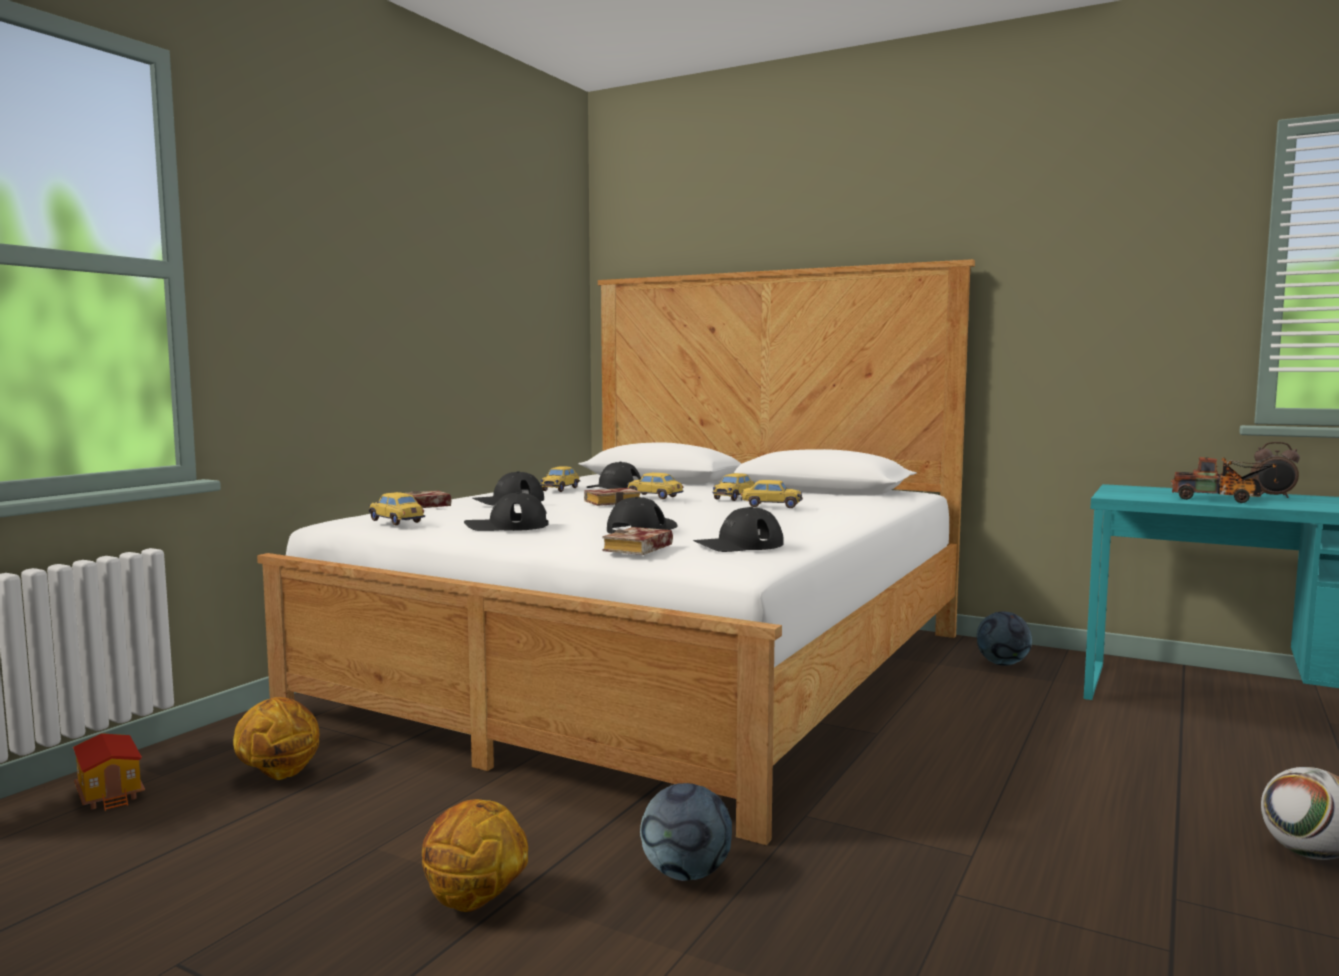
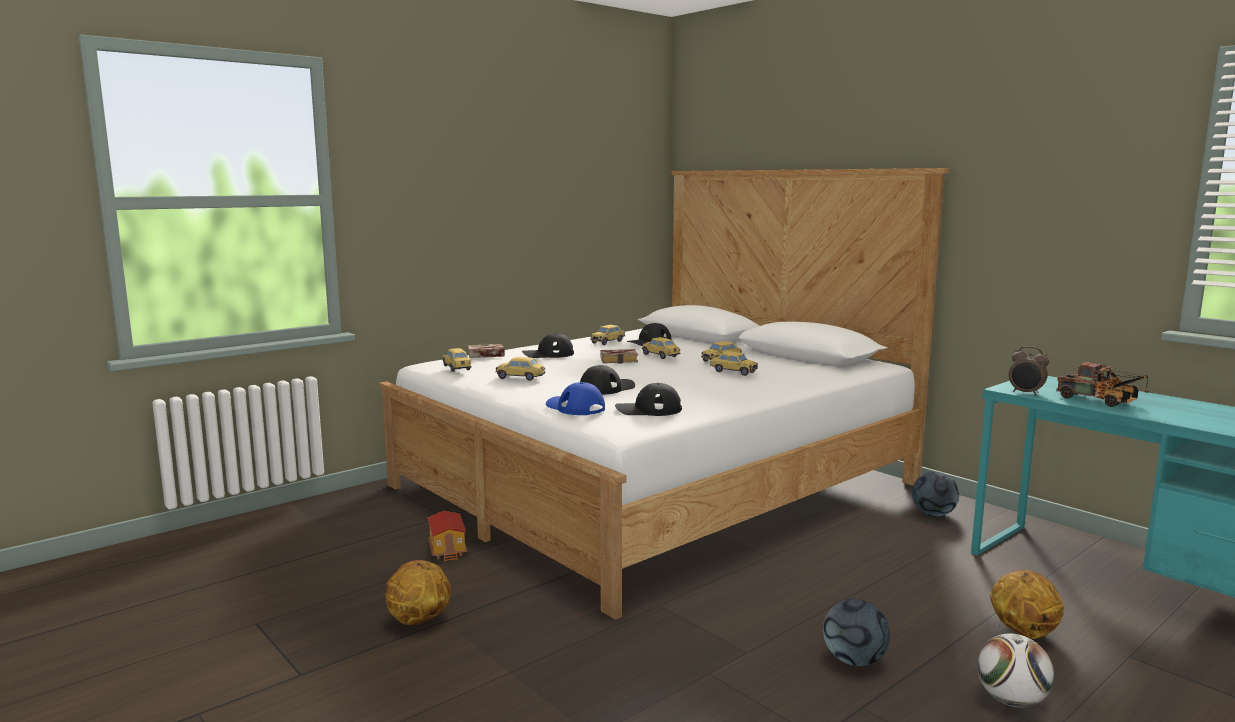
camera: 20 degrees right, 5 degrees up
(111, 793) = (277, 523): toy house -> toy house (448, 550)
(279, 774) = (367, 525): basketball -> basketball (1022, 632)
(506, 526) = (520, 378): black cap -> toy car
(638, 549) = (575, 407): book -> blue cap
(686, 873) = (550, 627): football -> football (854, 660)
(1273, 497) = (1162, 401): alarm clock -> alarm clock (1026, 393)

